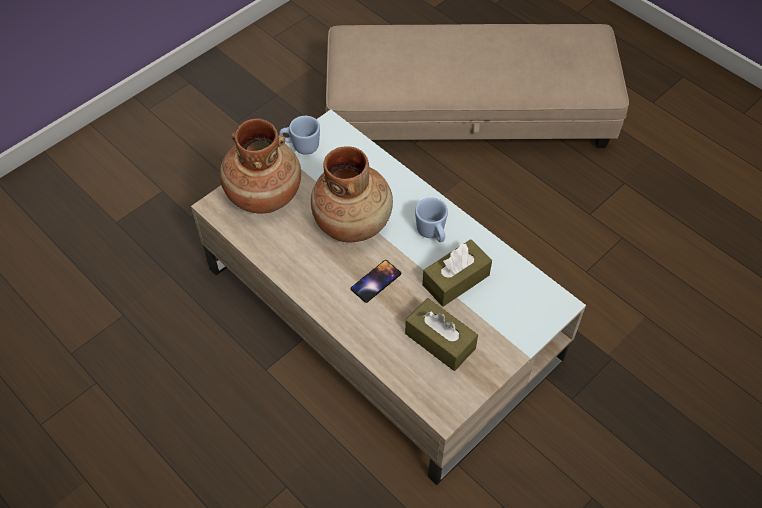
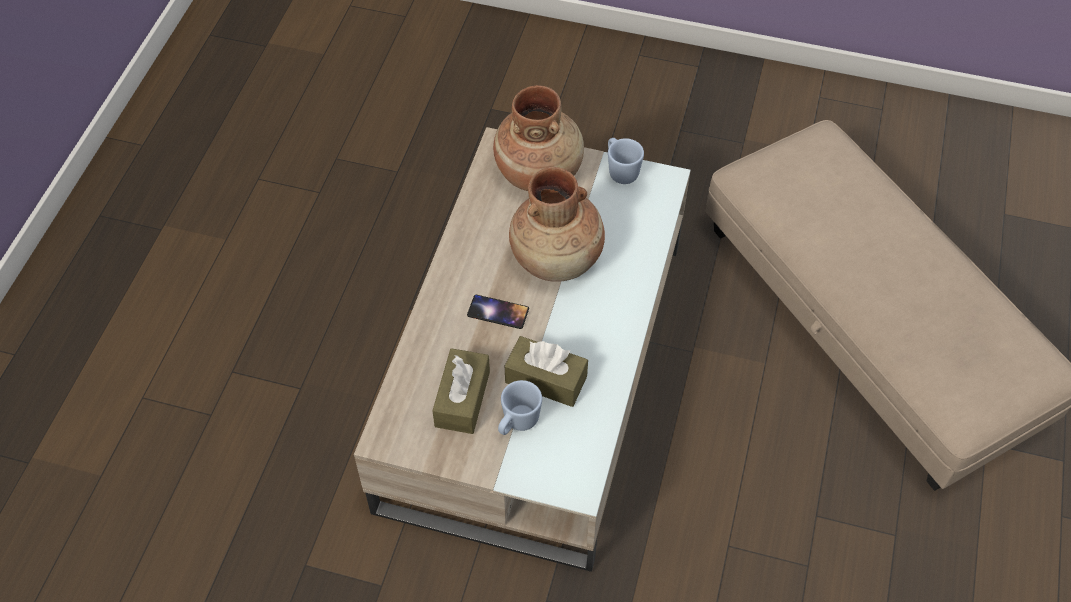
camera: 60 degrees right, 0 degrees up
(432, 233) = (591, 332): blue mug -> blue mug (517, 423)

